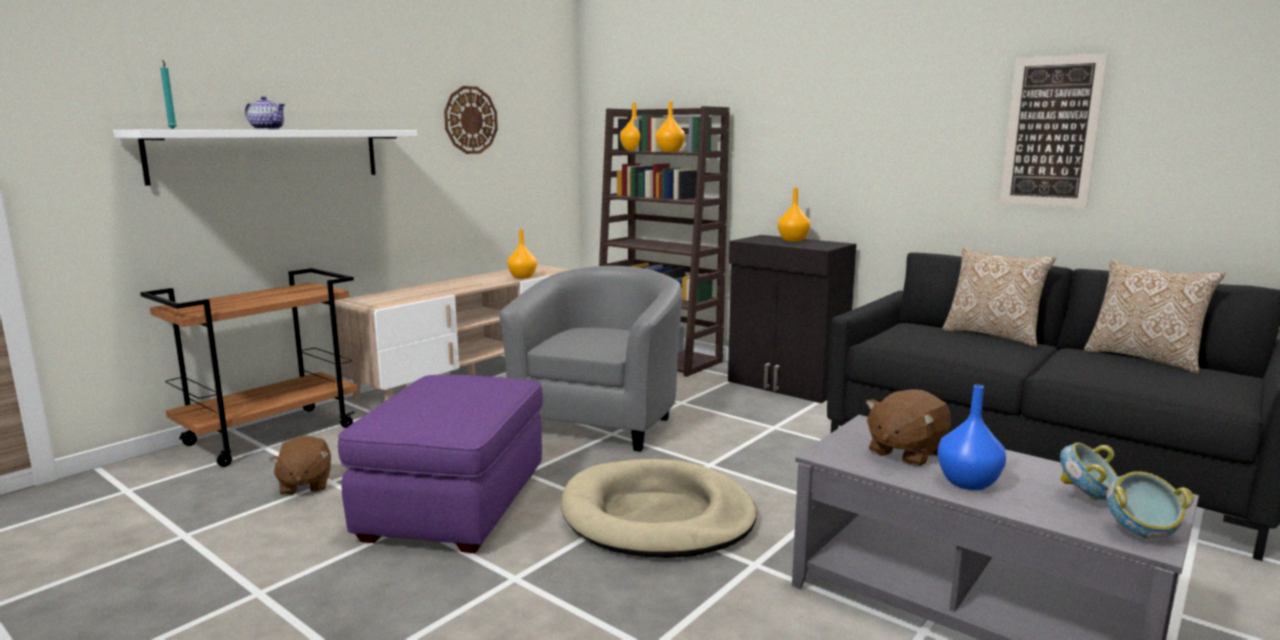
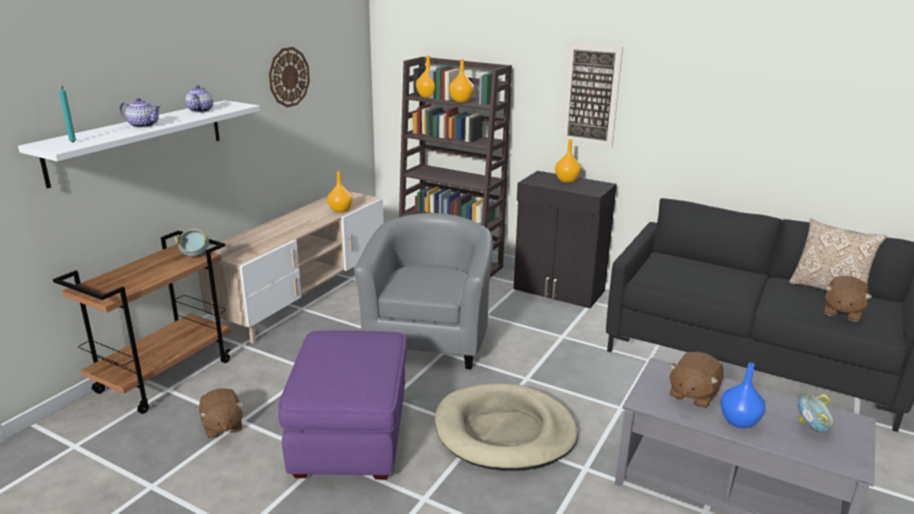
camera: 10 degrees left, 10 degrees up
(346, 129) = (200, 111): none -> teapot
(992, 335) = (724, 268): pillow -> none
(1051, 132) = (770, 112): picture -> picture (591, 95)
(1140, 533) = (847, 457): bowl -> bowl (194, 255)
(1159, 379) = (841, 312): none -> brown plush toy

